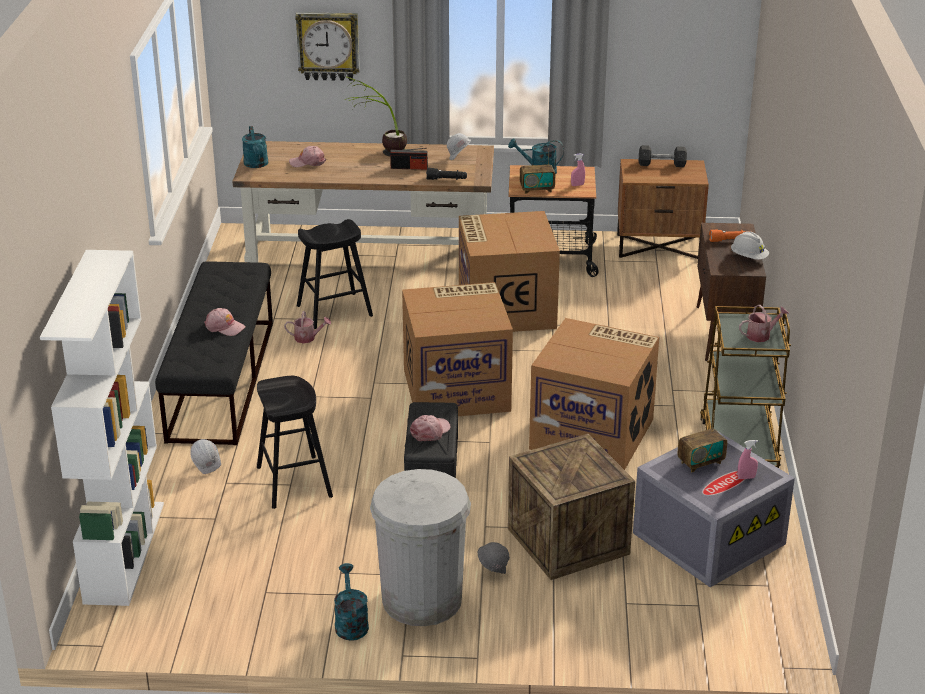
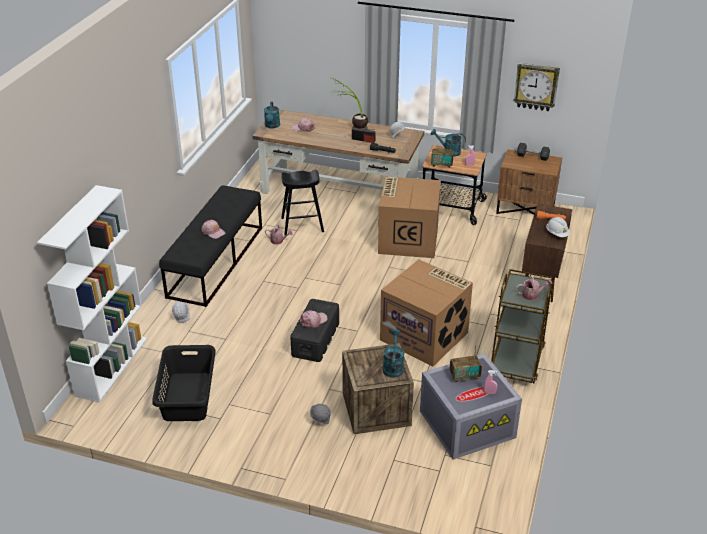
camera: 15 degrees right, 5 degrees up
(269, 574) = (187, 397): none -> black laundry basket
(294, 482) = (228, 337): black stool -> none
(328, 46) = (327, 55): wall clock -> wall clock (536, 86)
(350, 623) = (220, 439): turquoise watering can -> turquoise watering can (393, 366)
(421, 599) = (269, 432): white trash can -> none
(457, 389) = (354, 290): cardboard box -> none

